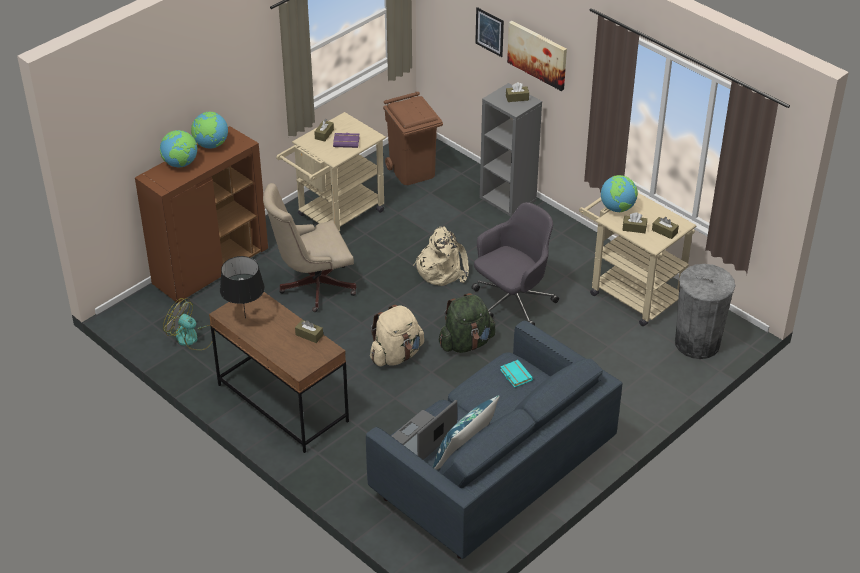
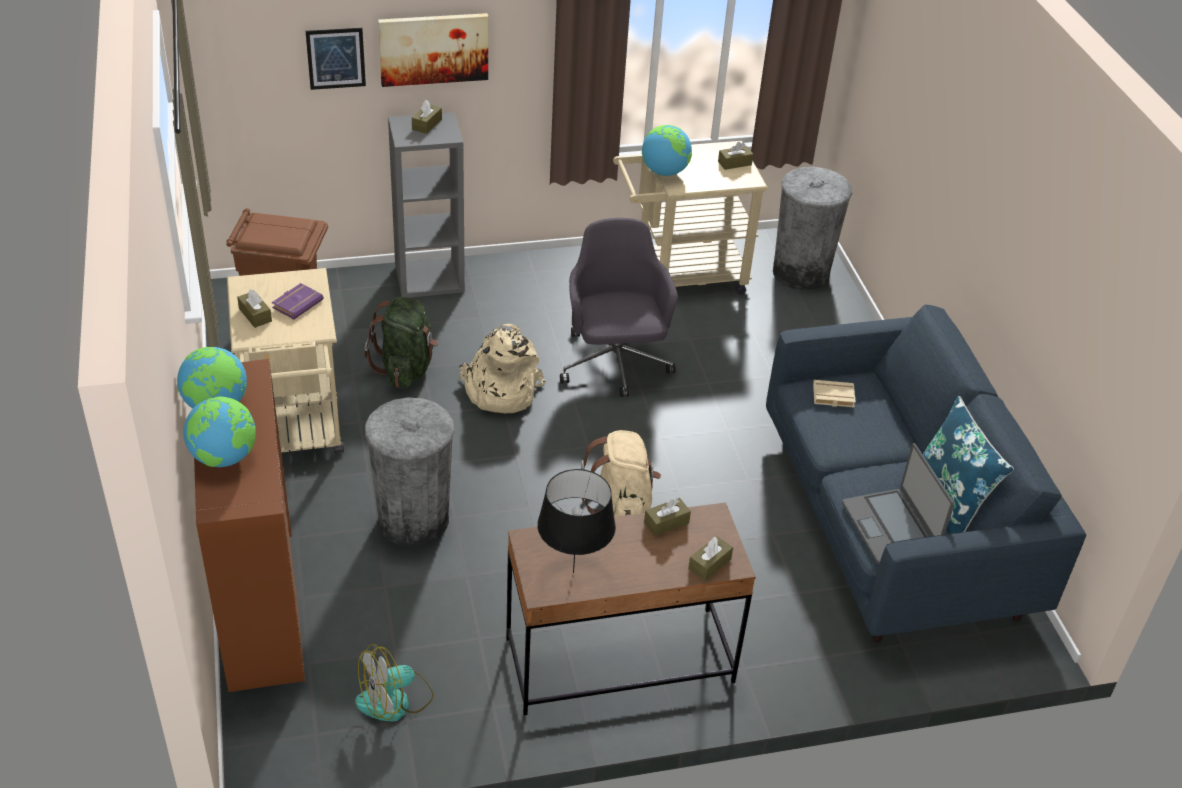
camera: 60 degrees left, 0 degrees up
(312, 287) = (413, 520): beige office chair -> grey trash can
(466, 343) = (652, 435): green backpack -> green backpack (405, 368)
(515, 375) = (832, 397): turquoise book -> beige book
(634, 228) = (709, 178): brown tissue box -> brown tissue box (709, 564)

